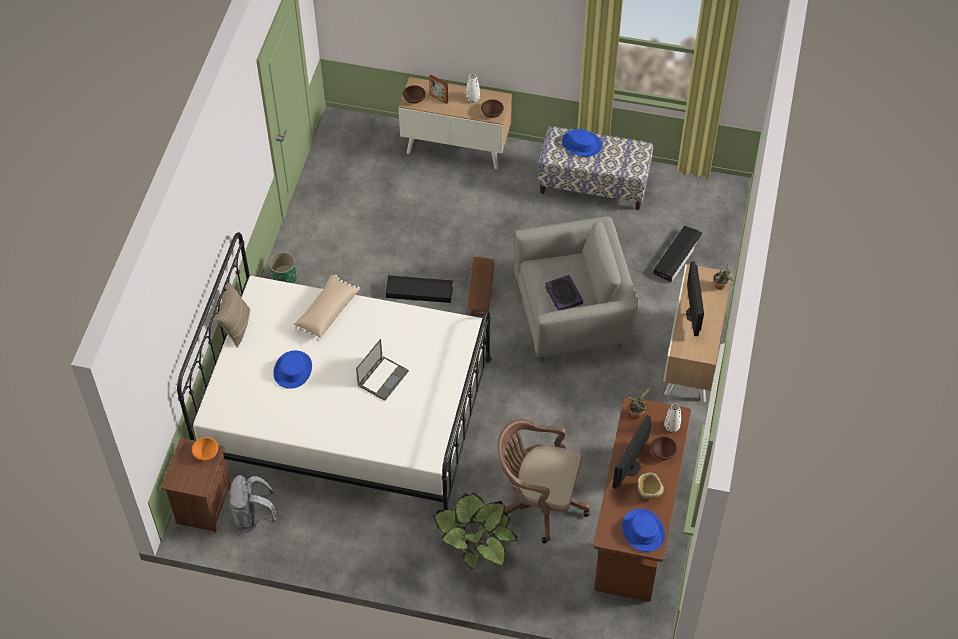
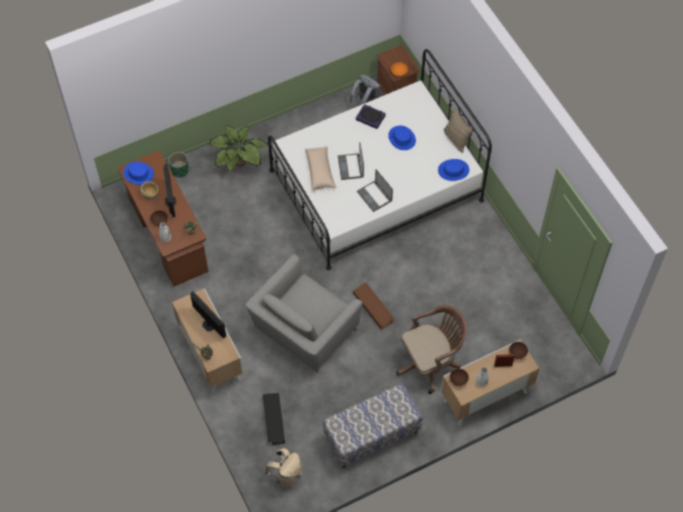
camera: 140 degrees right, 5 degrees up
(284, 278) = (490, 232): green planter -> green planter (180, 170)
(326, 312) = (418, 180): beige pillow -> beige pillow (320, 172)
(391, 327) = (374, 196): none -> laptop
(419, 291) = (407, 280): black storage box -> none
(539, 501) = (229, 210): brown office chair -> brown office chair (430, 362)
(563, 295) = (302, 297): book -> book (370, 118)
(581, 144) = (387, 417): blue hat -> blue hat (453, 170)
(705, 204) = (286, 476): none -> beige backpack

